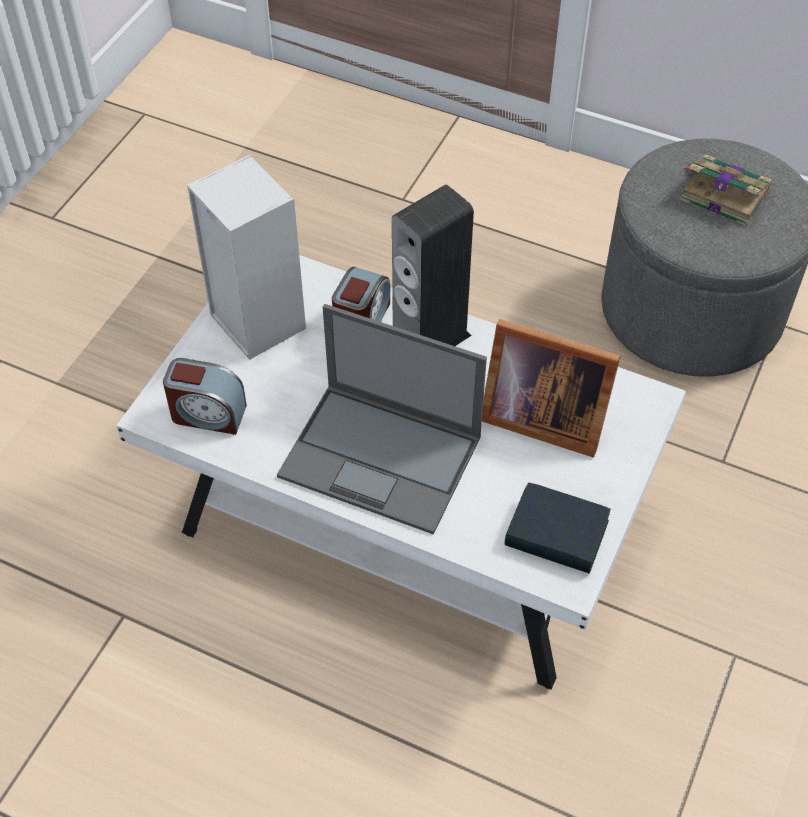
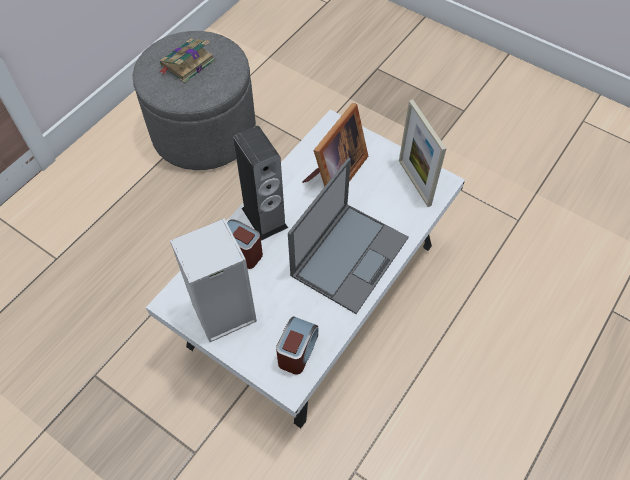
camera: 80 degrees left, 5 degrees up
(556, 534) = (414, 182): book -> picture frame

